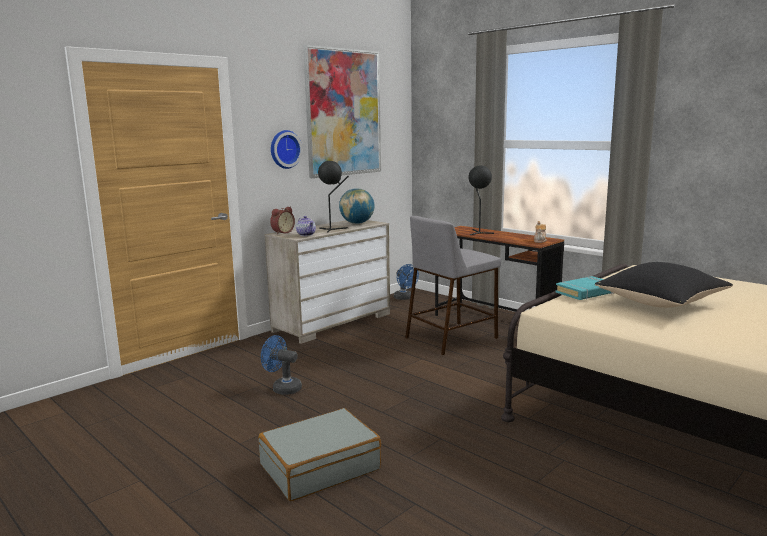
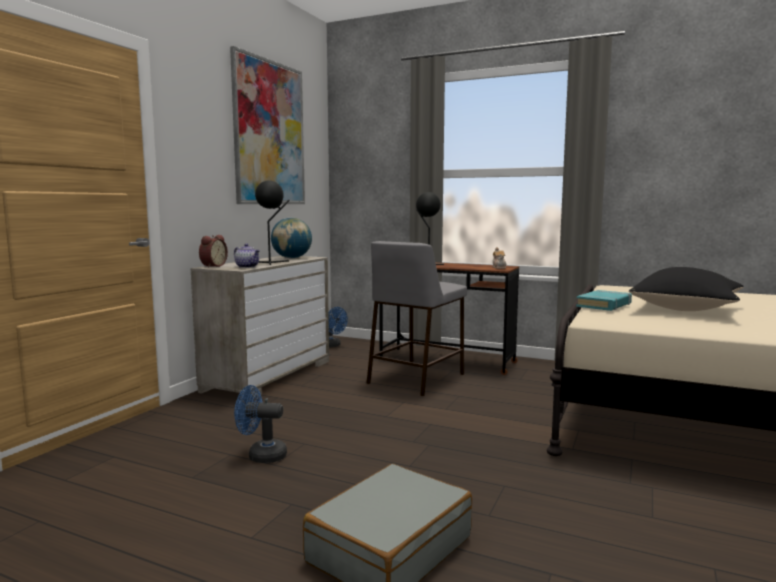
camera: 20 degrees left, 5 degrees down
(284, 149) = (211, 166): wall clock -> none

